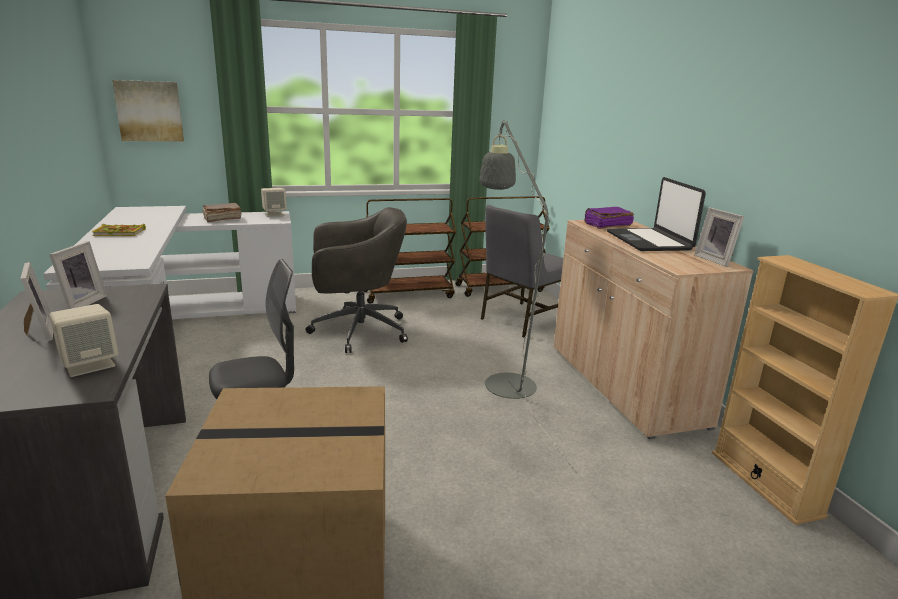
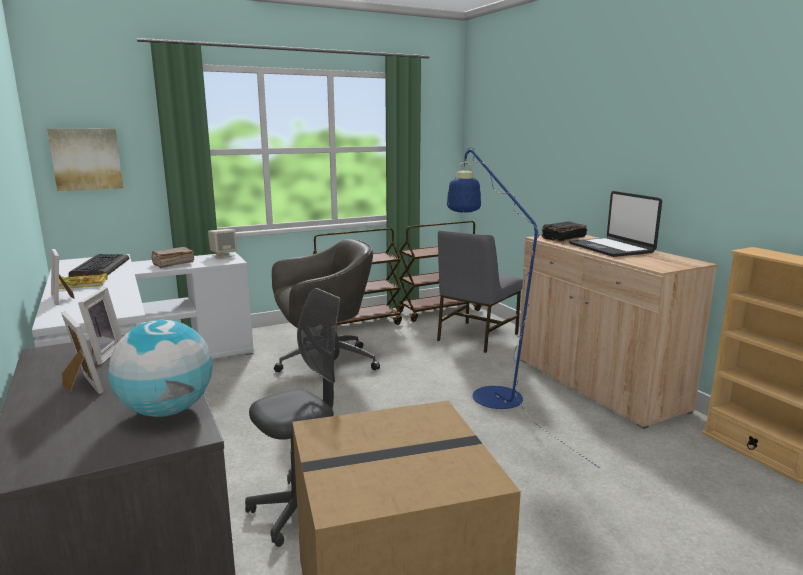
camera: 10 degrees left, 5 degrees down
(90, 365) = (167, 411): beige speaker -> globe
(149, 218) = (100, 268): none -> keyboard
(505, 378) = (489, 392): grey floor lamp -> blue floor lamp
(606, 225) = (563, 238): purple book -> black book
(716, 260) = (680, 259): picture frame -> picture frame (63, 298)

